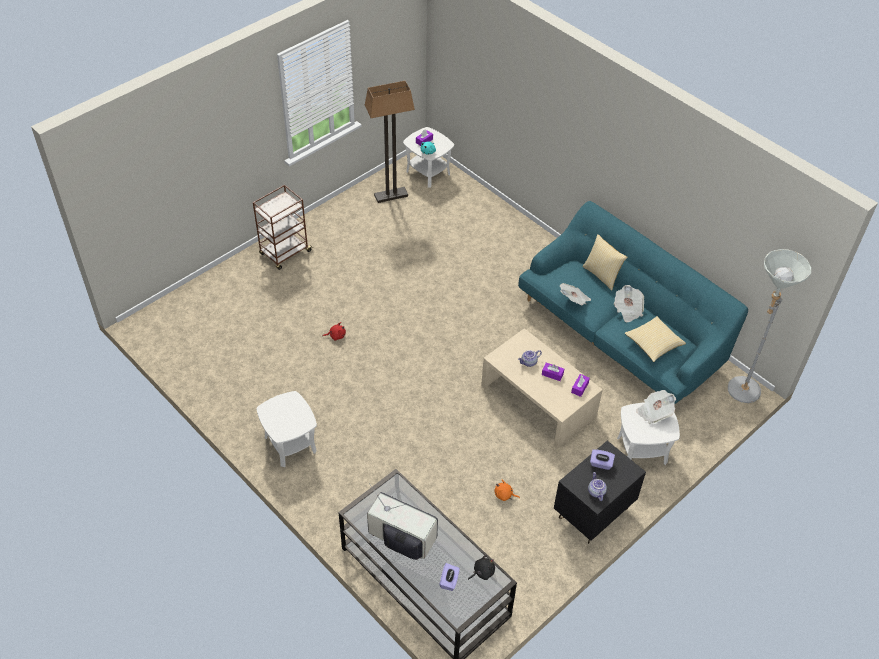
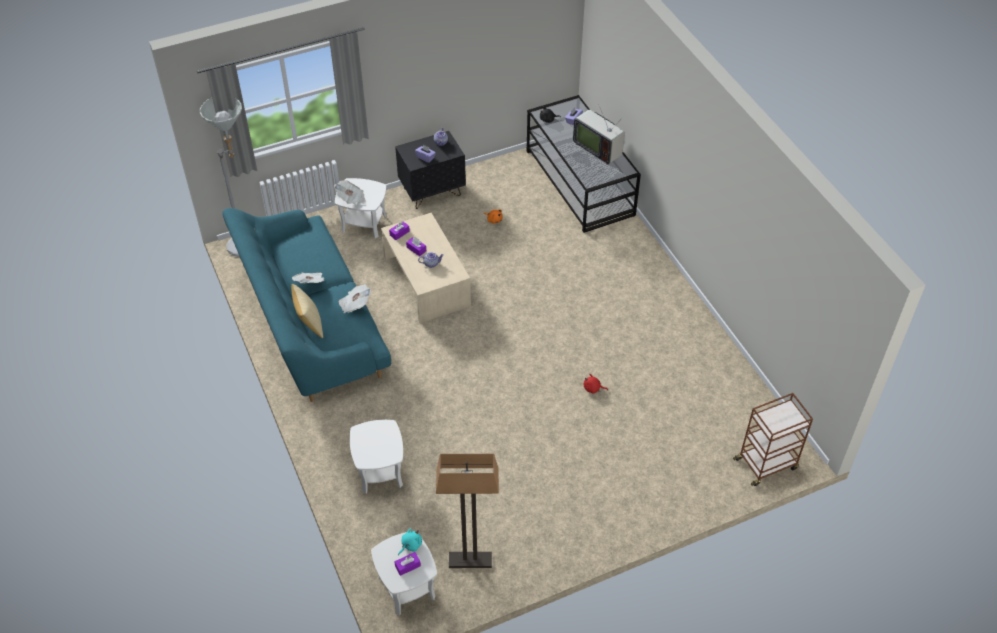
camera: 160 degrees left, 0 degrees up
(285, 253) = (626, 506): brown cart -> brown cart (766, 463)
(290, 444) = (661, 298): white side table -> white side table (380, 472)
(653, 344) = (311, 248): pillow -> none

